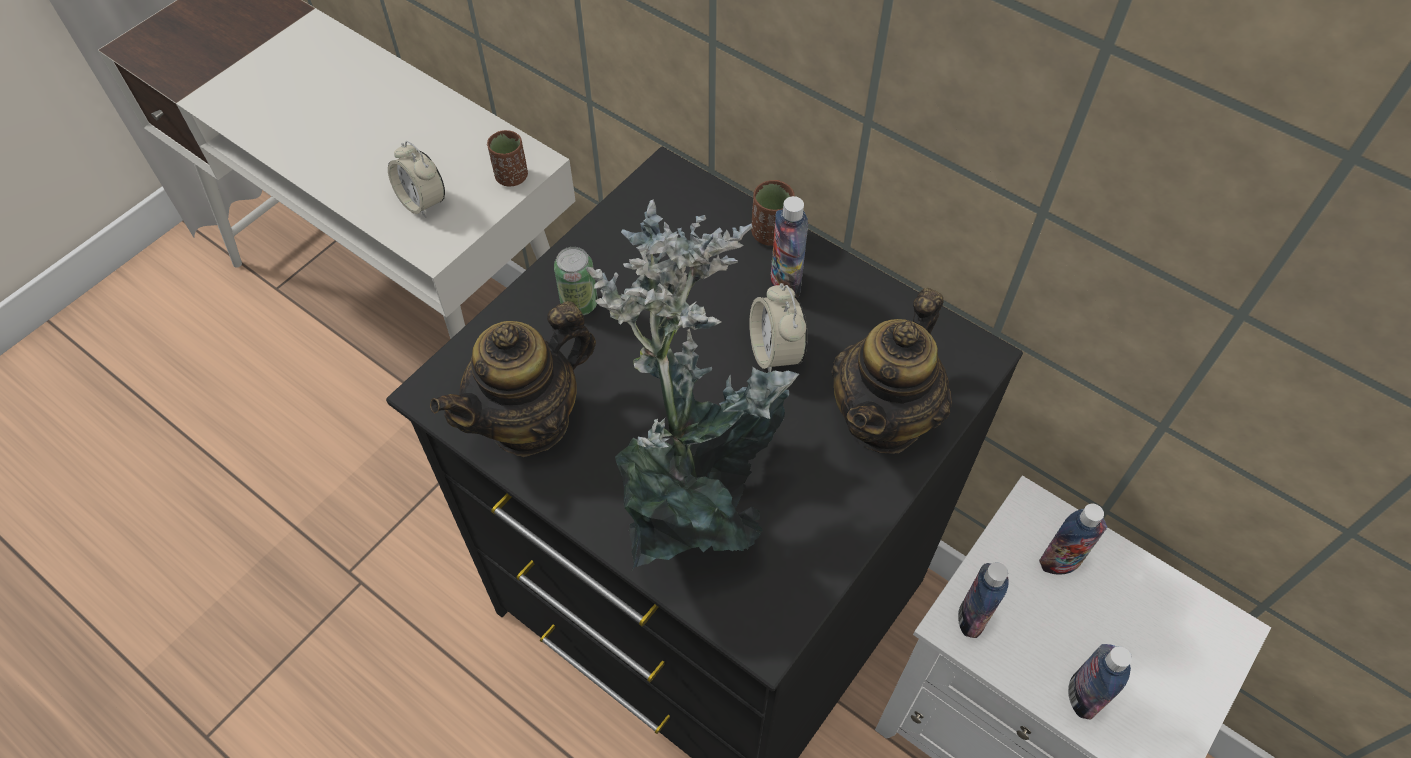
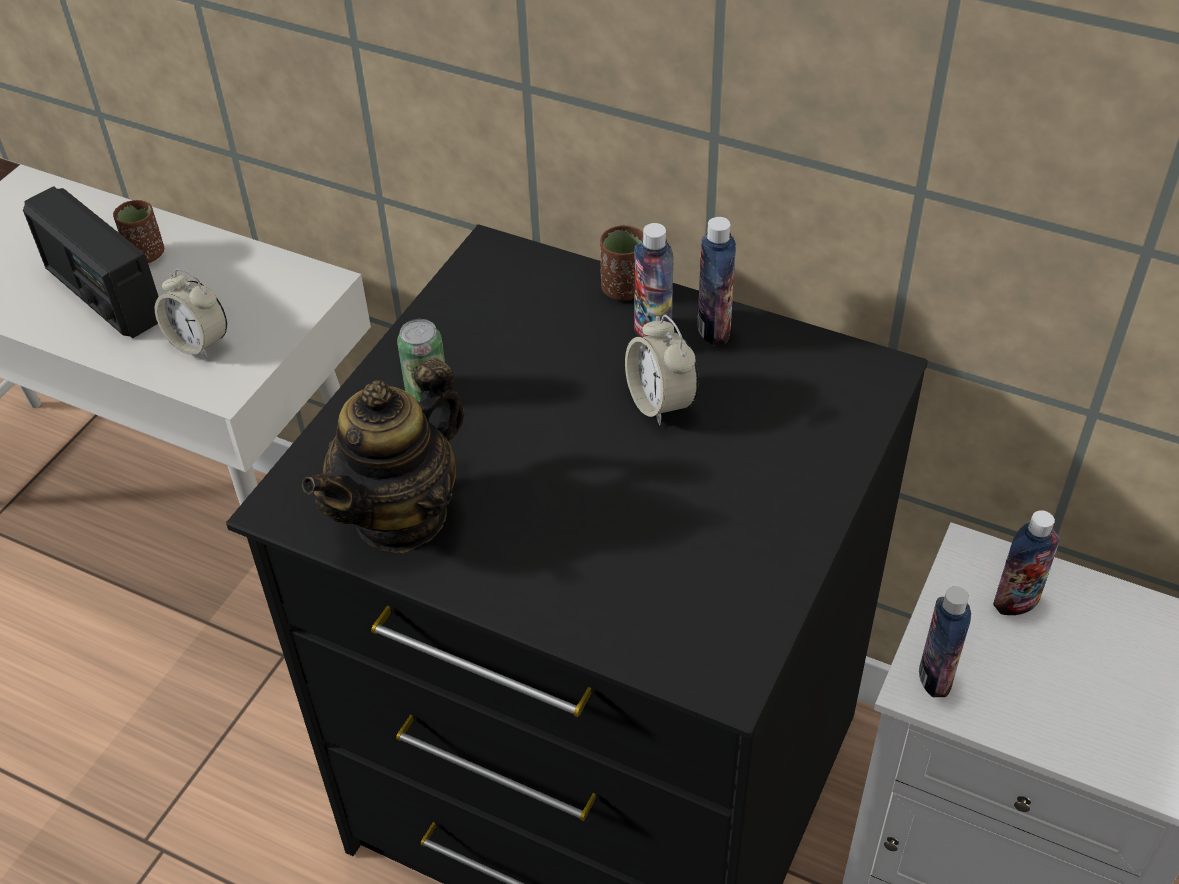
camera: 10 degrees left, 10 degrees down
(356, 142) = (103, 294): none -> radio
(511, 176) = (298, 301): brown cup -> brown cup (146, 254)
(698, 493) = (613, 554): potted plant -> none
(884, 418) = (797, 446): teapot -> none
(1082, 696) = (1079, 734): bottle -> bottle (713, 329)

